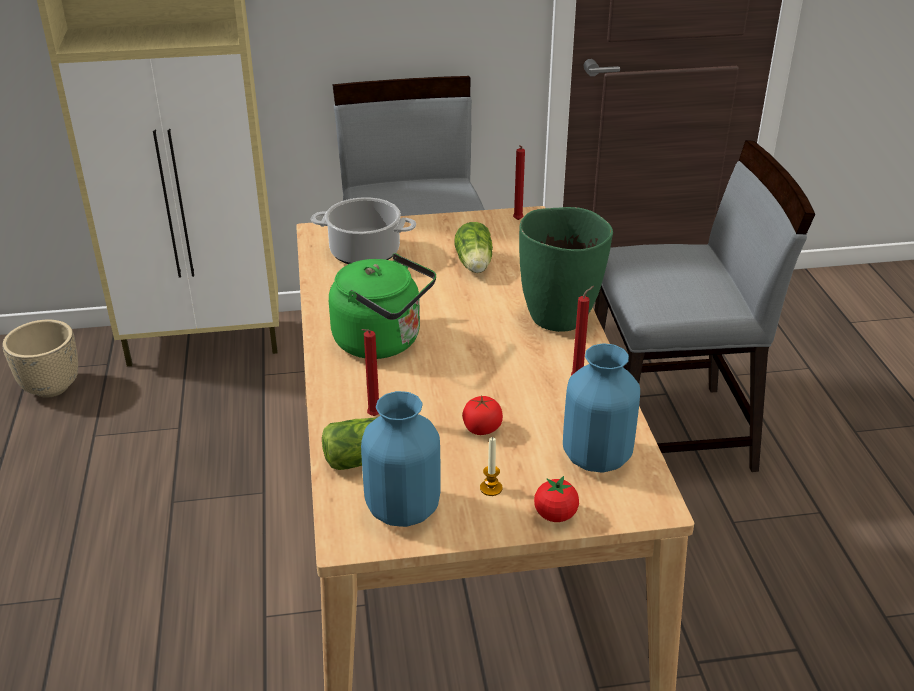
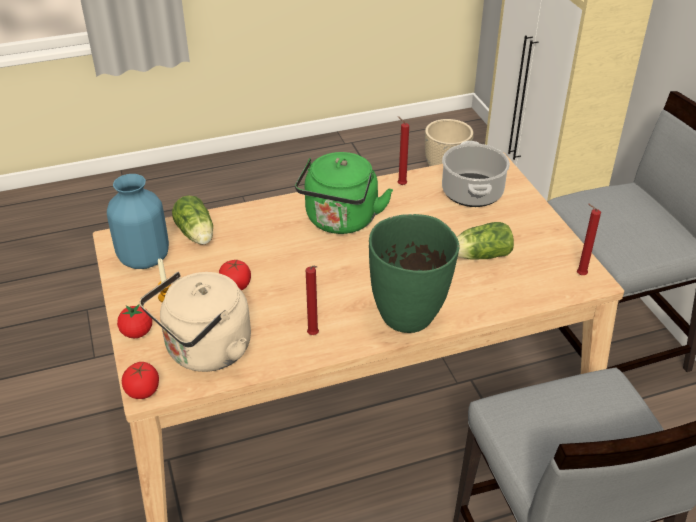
camera: 80 degrees right, 5 degrees up
(372, 417) = (243, 230): red candle -> red candle (400, 184)
(596, 458) = (205, 352): blue vase -> beige kettle
(657, 509) = (143, 390): none -> tomato

